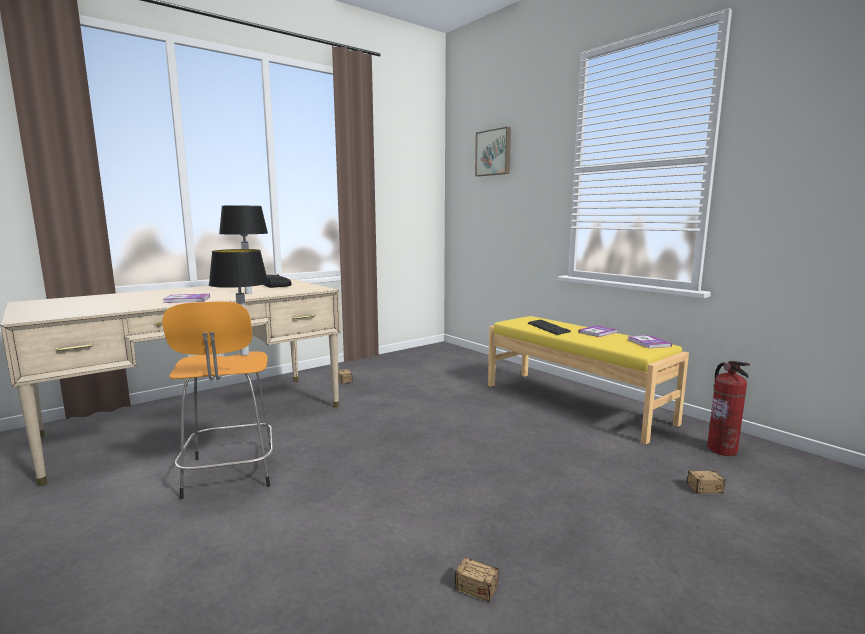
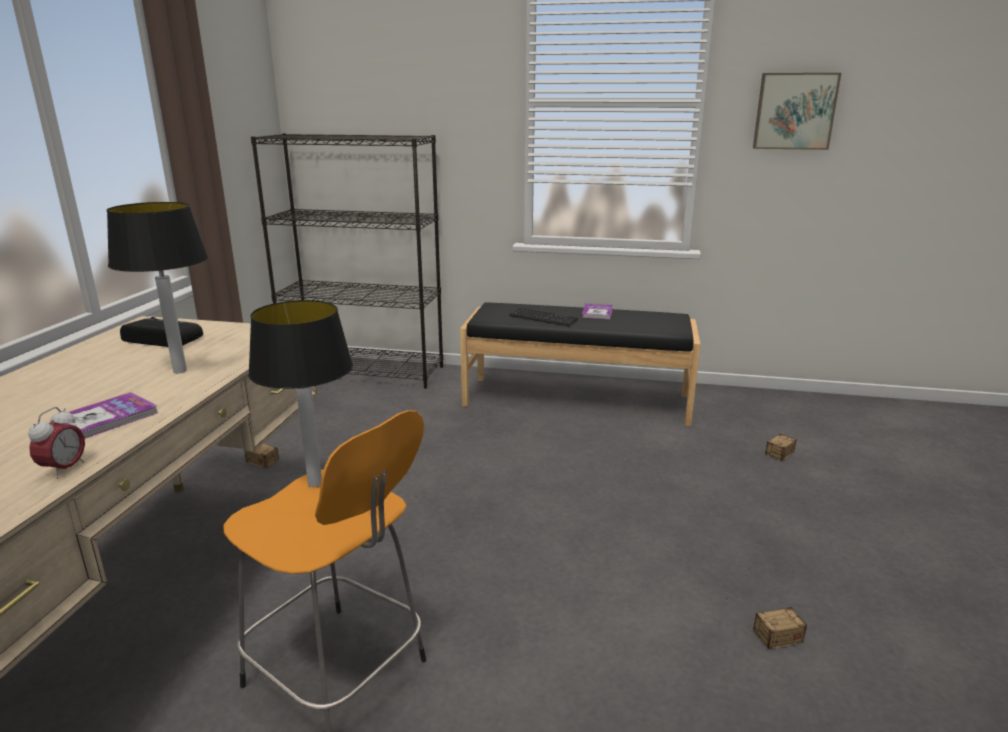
camera: 40 degrees left, 10 degrees up
(136, 308) = (64, 469): none -> alarm clock
(461, 355) = (365, 371): none -> black bookcase
(494, 152) = (381, 65): picture -> picture (794, 111)
(575, 403) = (577, 399): yellow bench -> black bench
(648, 343) = (662, 317): book -> none
(722, 450) = (743, 409): fire extinguisher -> none

